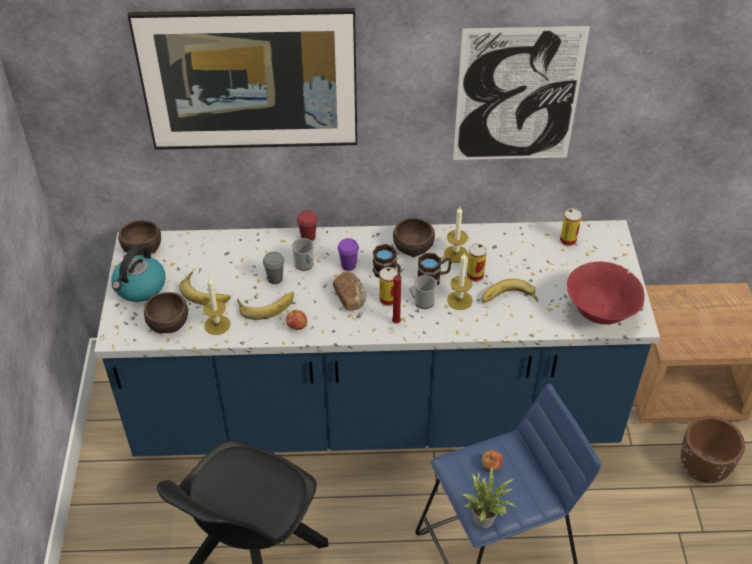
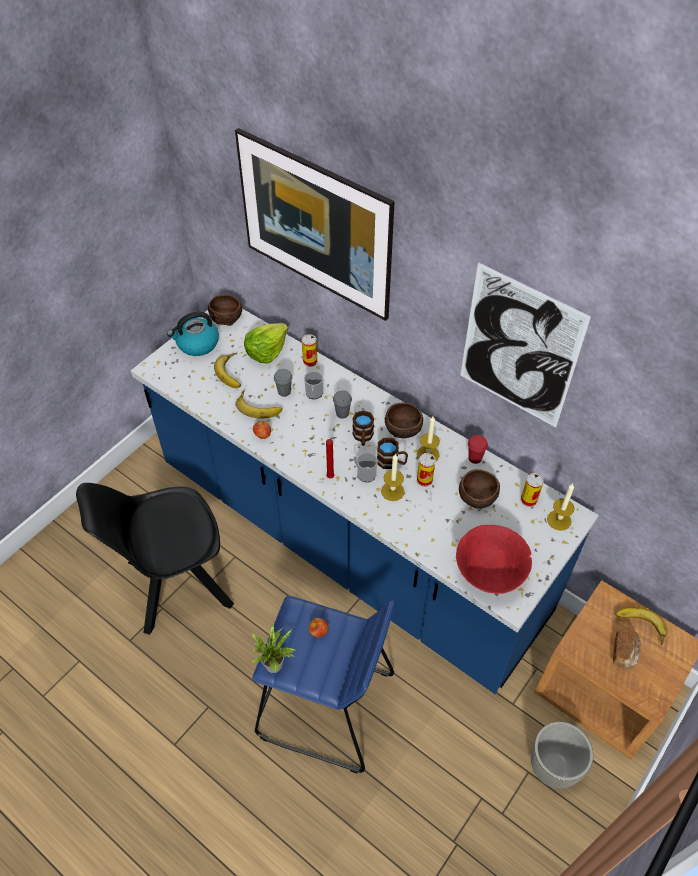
camera: 40 degrees right, 5 degrees up
(169, 321) = (190, 379): brown bowl -> brown bowl (478, 496)
(217, 324) = (216, 400): candle -> candle (559, 520)
(218, 254) = (266, 351): none -> lettuce
(308, 237) = (337, 375): red cup -> red cup (474, 458)
(348, 265) = (342, 413): purple cup -> grey cup
(350, 297) = (319, 438): bread -> bread (624, 653)
(388, 299) = (342, 456): can -> can (310, 361)
(509, 299) = (430, 515): banana -> banana (640, 627)
(703, 468) = (553, 767): brown planter -> grey planter

